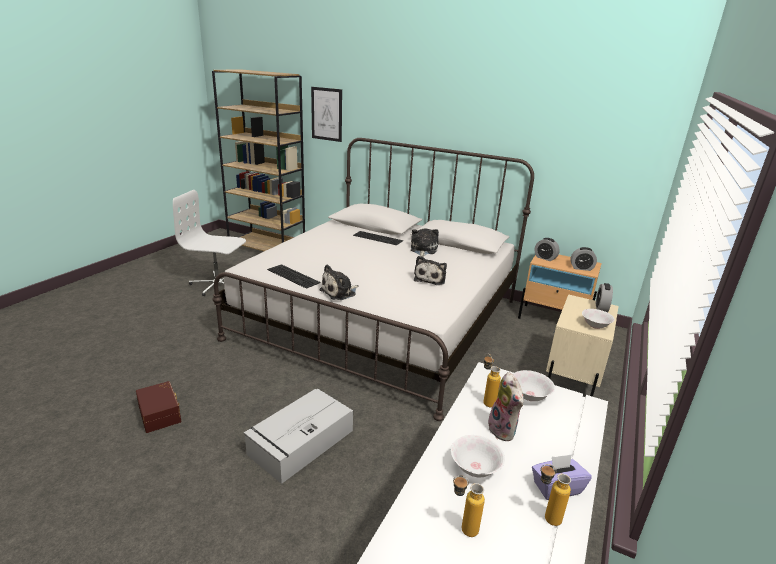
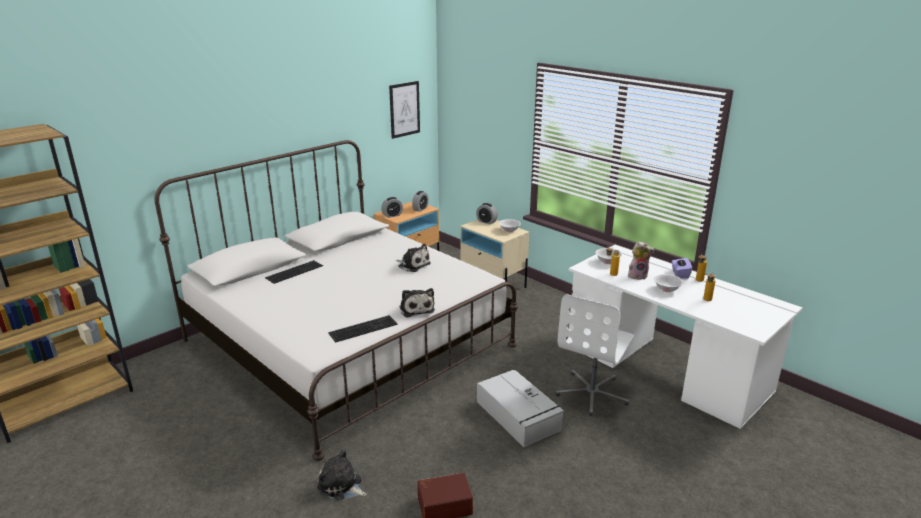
camera: 70 degrees left, 0 degrees up
(217, 285) = (152, 458): white office chair -> white office chair (592, 393)
(326, 114) = (102, 166): picture -> picture (404, 109)
(423, 250) = (346, 256): plush toy -> plush toy (341, 486)

